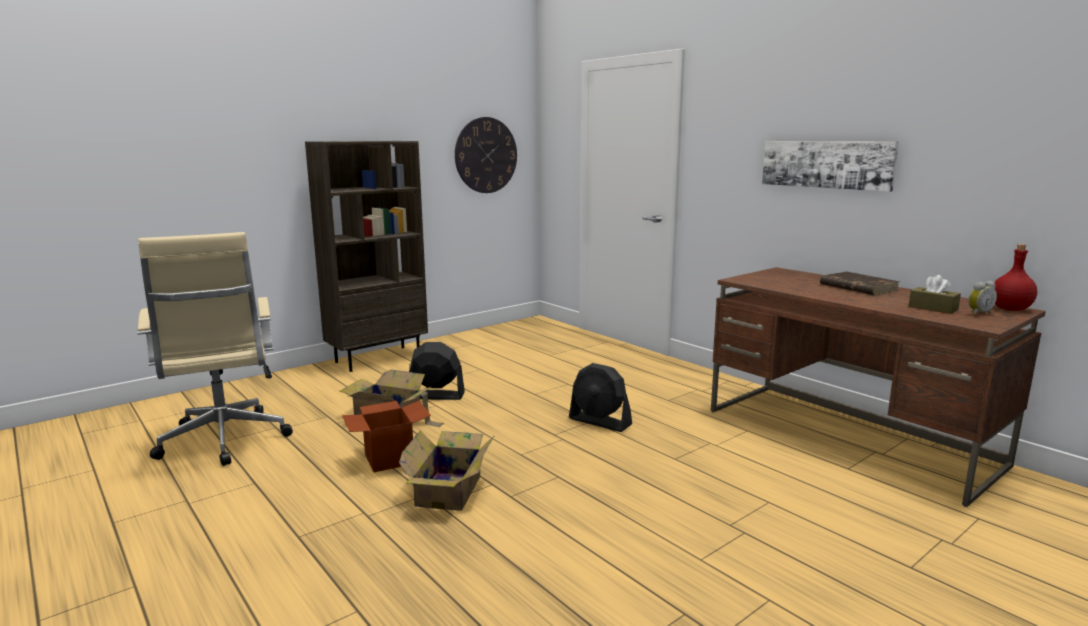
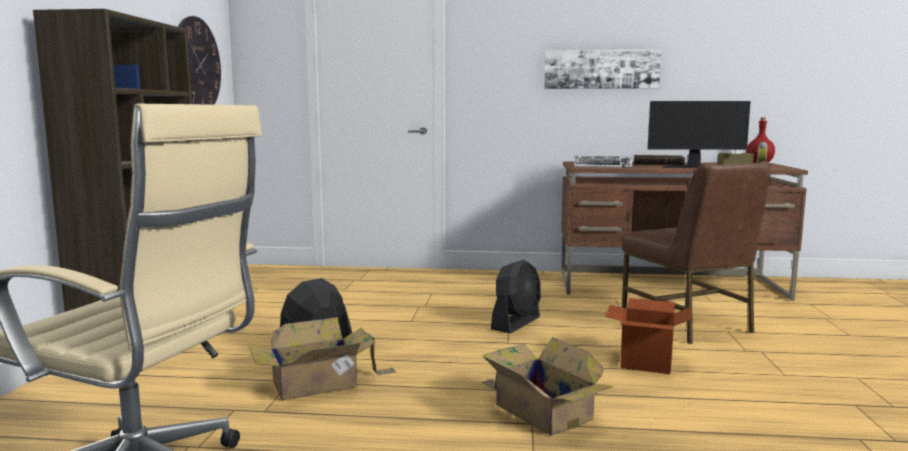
camera: 45 degrees left, 5 degrees down
(389, 459) = (421, 414): cardboard box -> cardboard box (646, 363)
(600, 422) = (516, 323): black fan -> black fan turned 45 degrees counterclockwise
(748, 479) = (688, 324): none -> brown chair
(767, 282) = (602, 166): none -> keyboard
(864, 301) = (695, 167): none -> monitor

